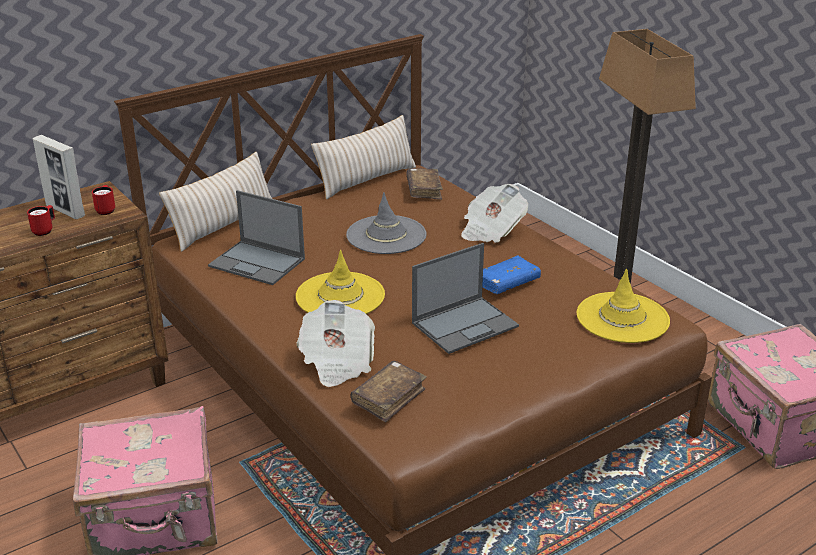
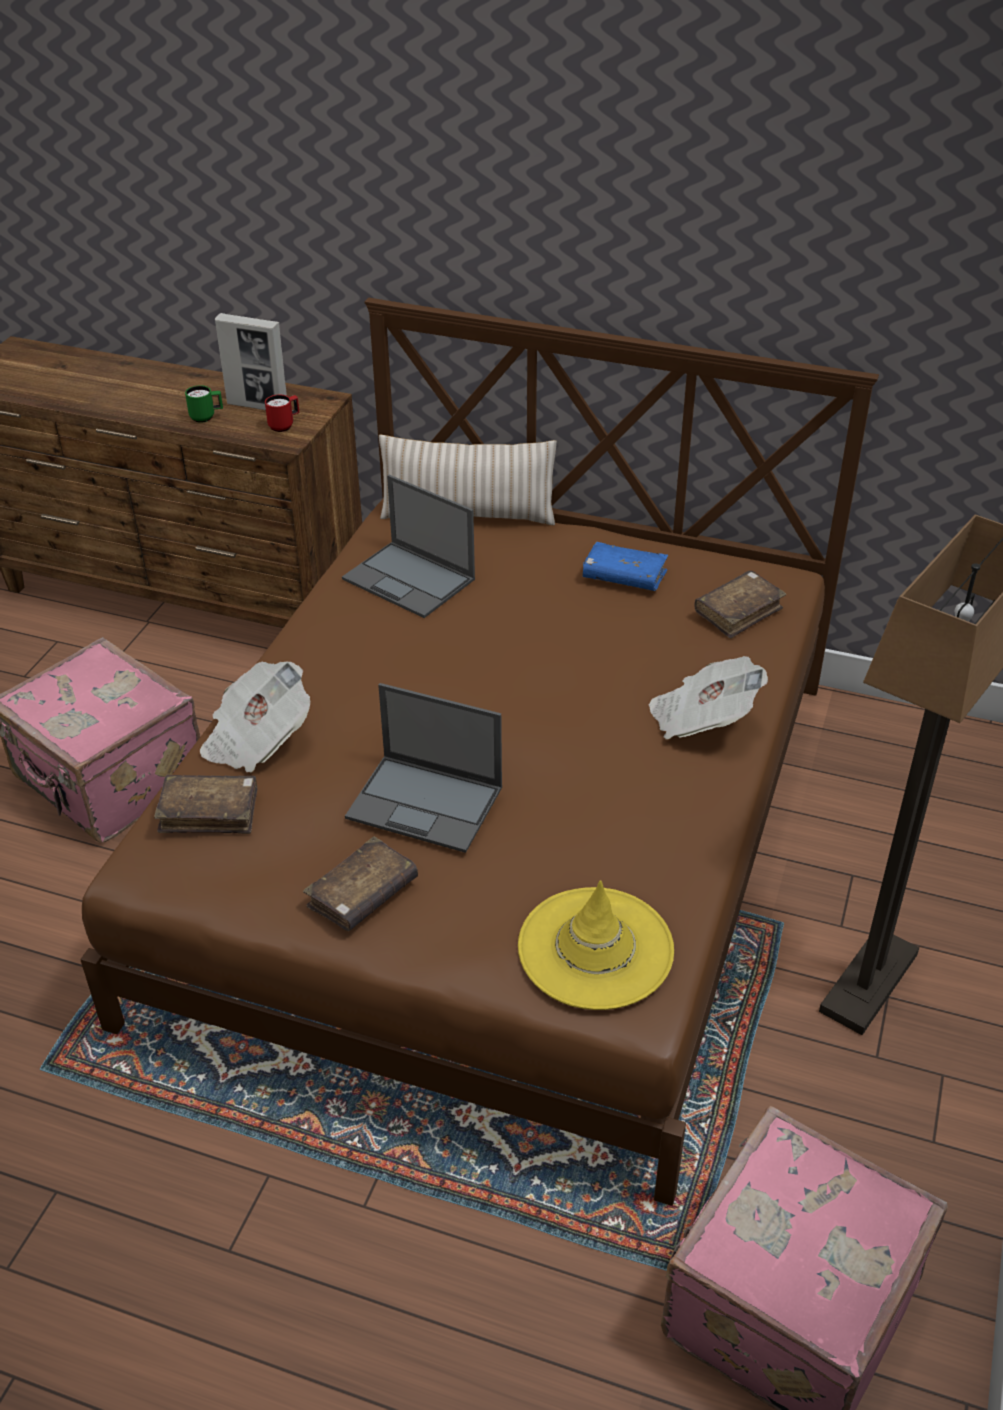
camera: 55 degrees right, 10 degrees up
(45, 230) = (206, 417): red mug -> green mug
(65, 211) = (257, 406): picture frame -> picture frame turned 75 degrees counterclockwise
(258, 263) = (410, 580): laptop -> laptop turned 45 degrees counterclockwise
(340, 296) = (396, 673): yellow hat -> none
(366, 180) = (709, 555): beige pillow -> none
(386, 235) = (581, 639): grey hat -> none
(507, 283) = (573, 795): blue book -> blue book (624, 577)
(514, 371) = (362, 894): none -> brown book

